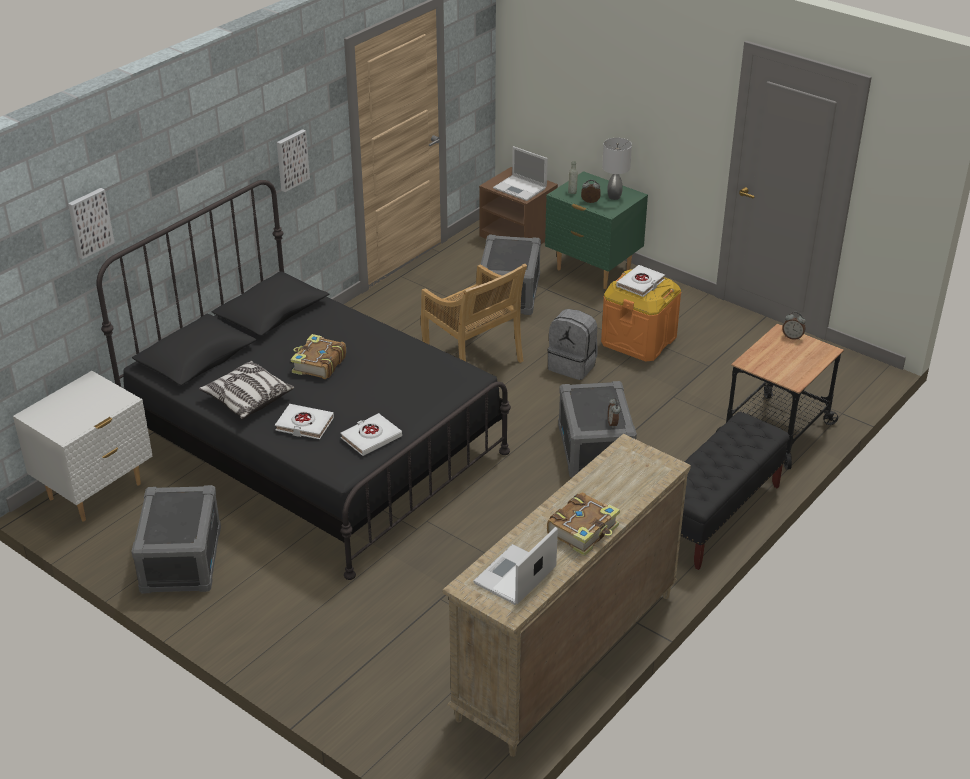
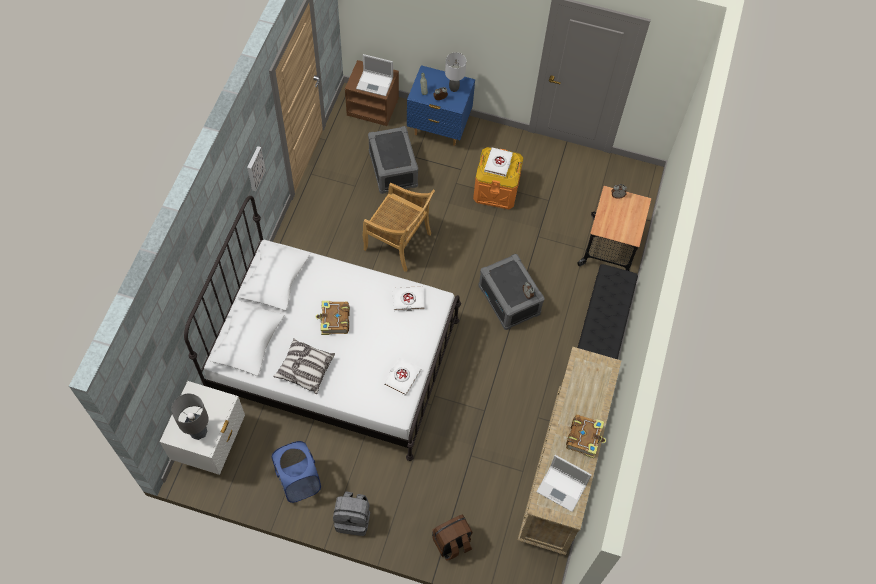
camera: 25 degrees left, 25 degrees up
(67, 419) = (199, 431): none -> grey table lamp
(89, 222) = (173, 310): picture -> none
(181, 559) = (299, 481): grey storage box -> blue laundry basket
(304, 425) = (354, 380): white book -> white book (408, 300)
(316, 448) = (335, 358): black bed -> white bed
(350, 690) = (452, 543): none -> brown backpack
(514, 576) = (562, 488): laptop -> laptop turned 75 degrees counterclockwise
(573, 365) = (464, 227): grey backpack -> grey backpack (353, 519)
(593, 270) = (439, 129): green nightstand -> blue nightstand

